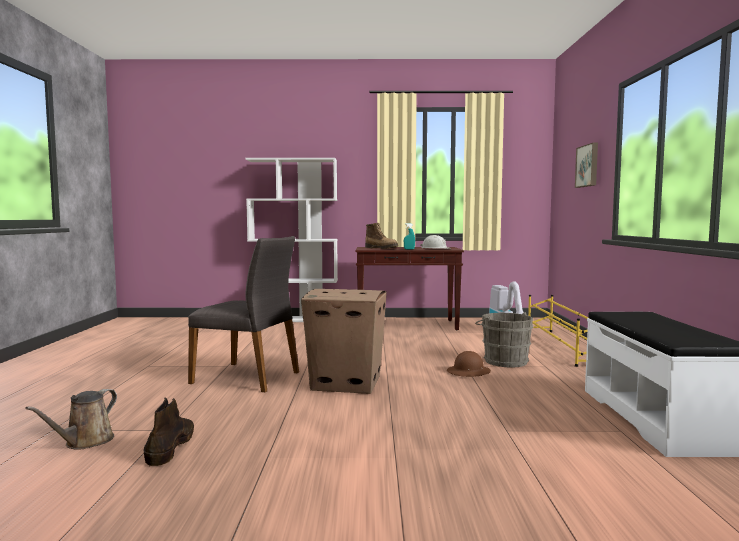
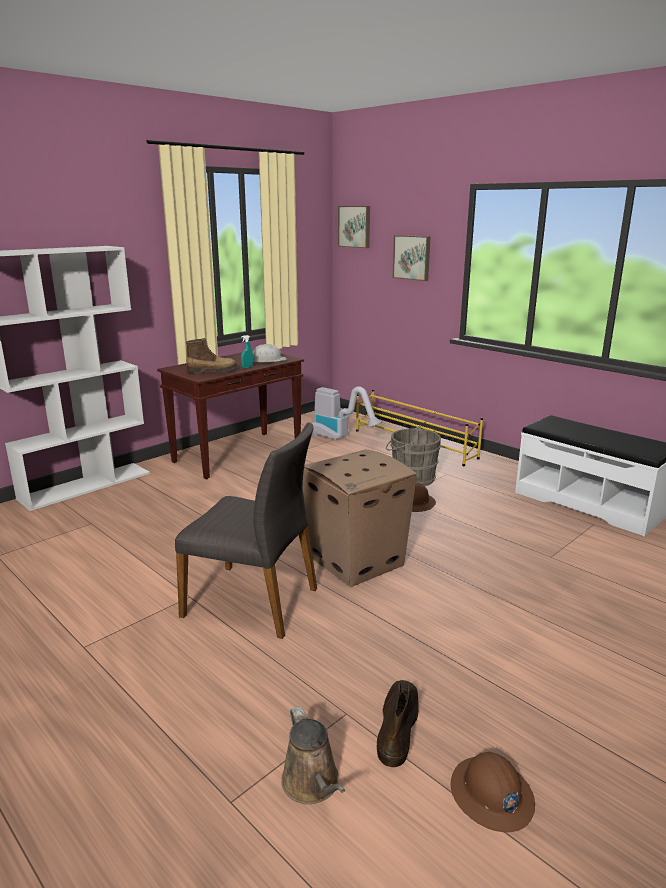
camera: 45 degrees left, 15 degrees up
(125, 494) = (491, 795): none -> brown hard hat
(171, 446) = (398, 725): brown boot -> brown boot turned 60 degrees clockwise
(248, 377) = (253, 601): grey chair -> grey chair turned 45 degrees clockwise
(561, 148) = (355, 226): none -> picture

